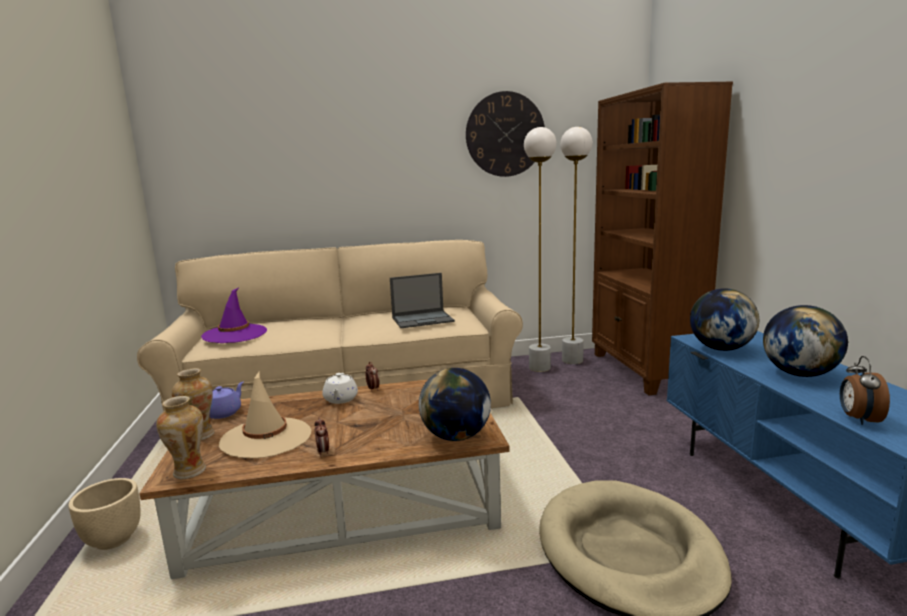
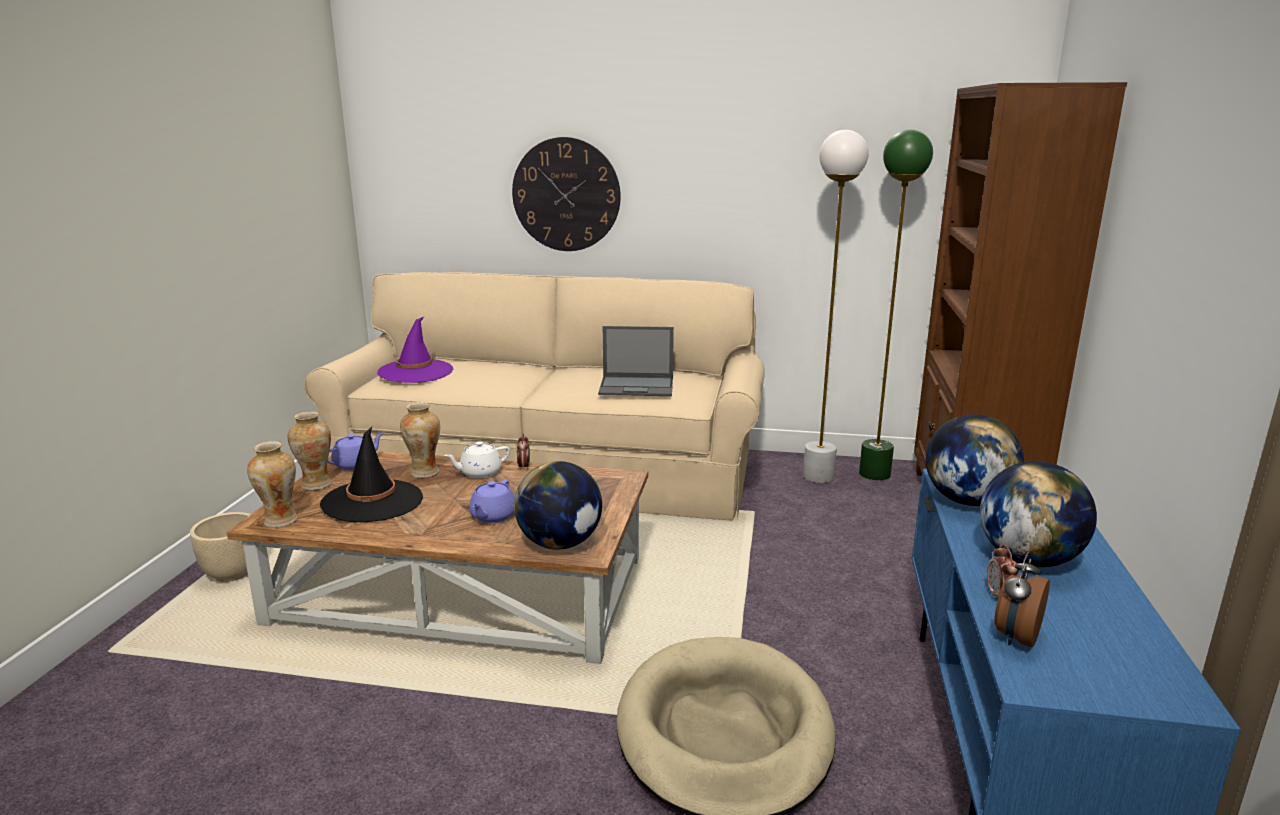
camera: 20 degrees right, 5 degrees up
(266, 438) = (372, 501): beige hat -> black hat
(293, 408) = (424, 473): none -> vase
(323, 452) = (412, 529): alarm clock -> alarm clock (999, 596)
(340, 399) = (479, 473): white teapot -> white teapot turned 45 degrees clockwise
(382, 428) = (492, 516): none -> purple teapot
(505, 134) = (809, 133): wall clock -> wall clock (566, 195)
(572, 360) = (874, 474): white floor lamp -> green floor lamp

